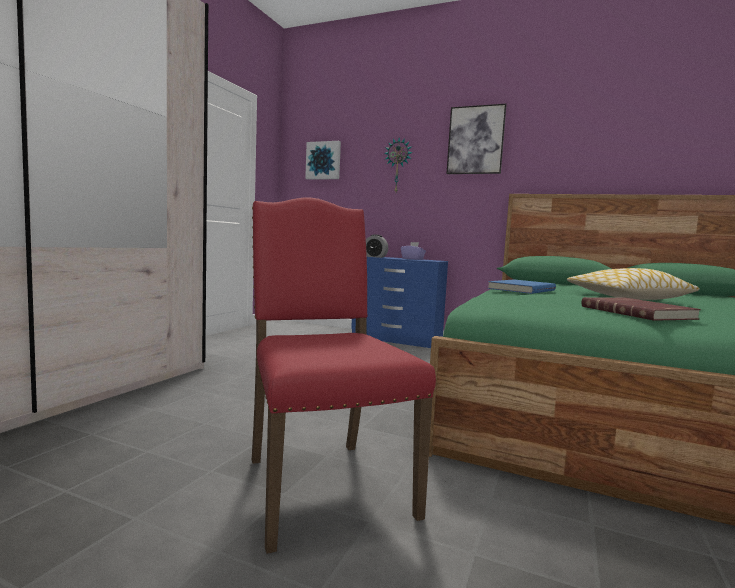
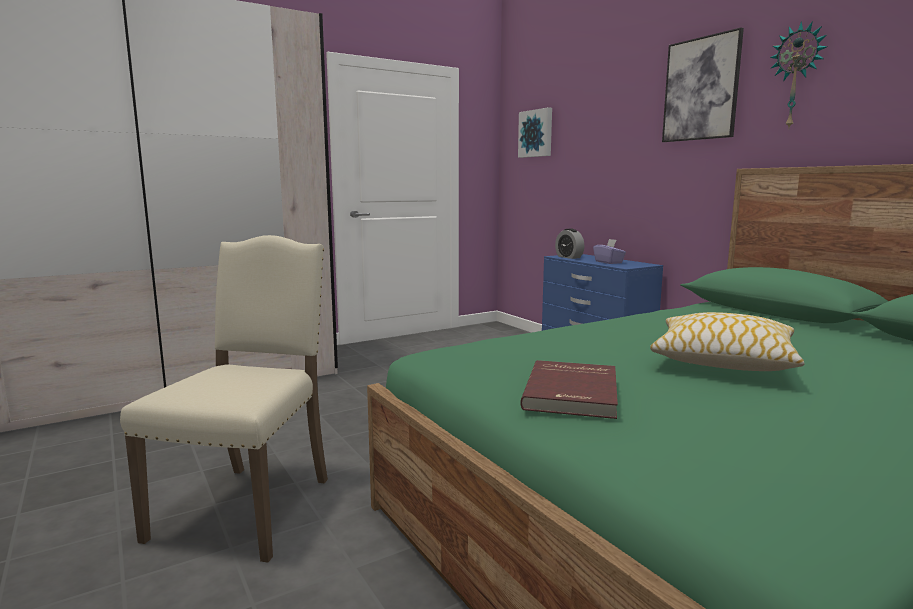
camera: 35 degrees right, 5 degrees up
(322, 485) = (249, 506): red chair -> beige chair
(398, 166) = (609, 134): wall clock -> wall clock (797, 76)
(520, 289) = (585, 330): blue book -> none

